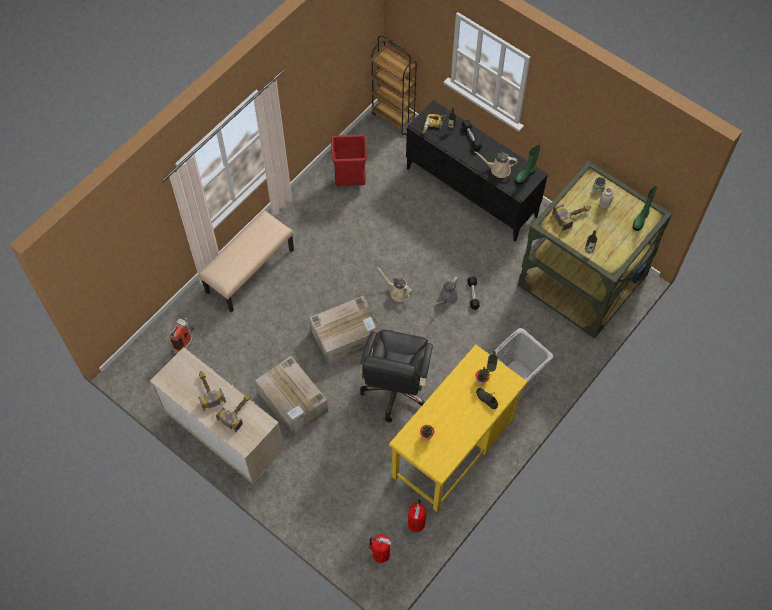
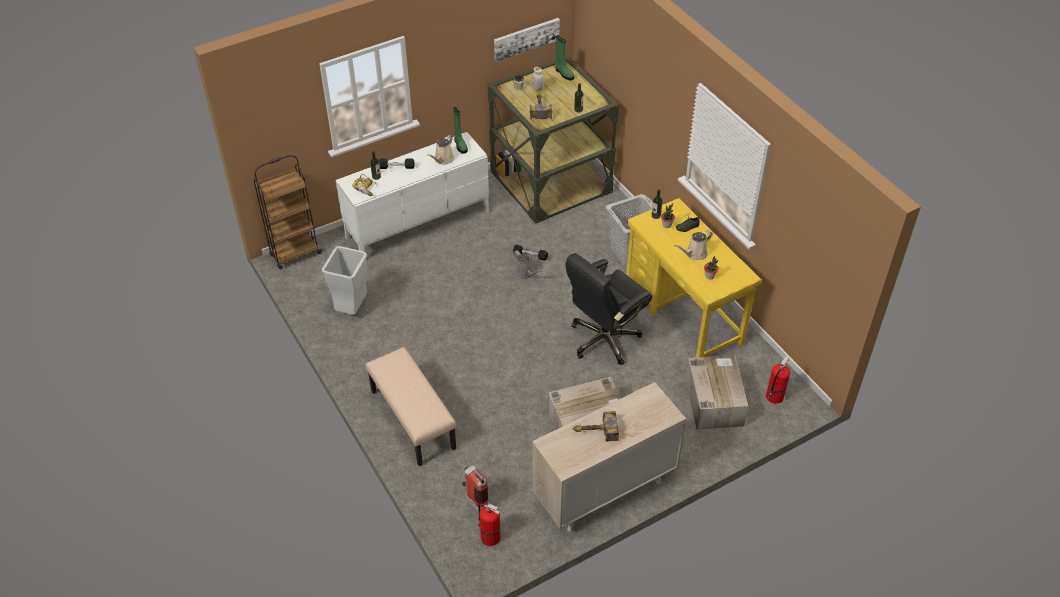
camera: 70 degrees left, 15 degrees down
(238, 411) = (629, 411): hammer -> none
(346, 336) = (530, 359): cardboard box -> cardboard box (713, 401)
(350, 183) = (352, 308): red trash can -> grey trash can
(396, 389) = (605, 338): black office chair -> black office chair turned 105 degrees clockwise
(397, 292) = (500, 307): beige watering can -> beige watering can (694, 254)
(416, 522) = (750, 361): fire extinguisher -> fire extinguisher (489, 536)
(472, 192) = (418, 224): black dresser -> white dresser
(639, 162) = (526, 38): none -> picture

